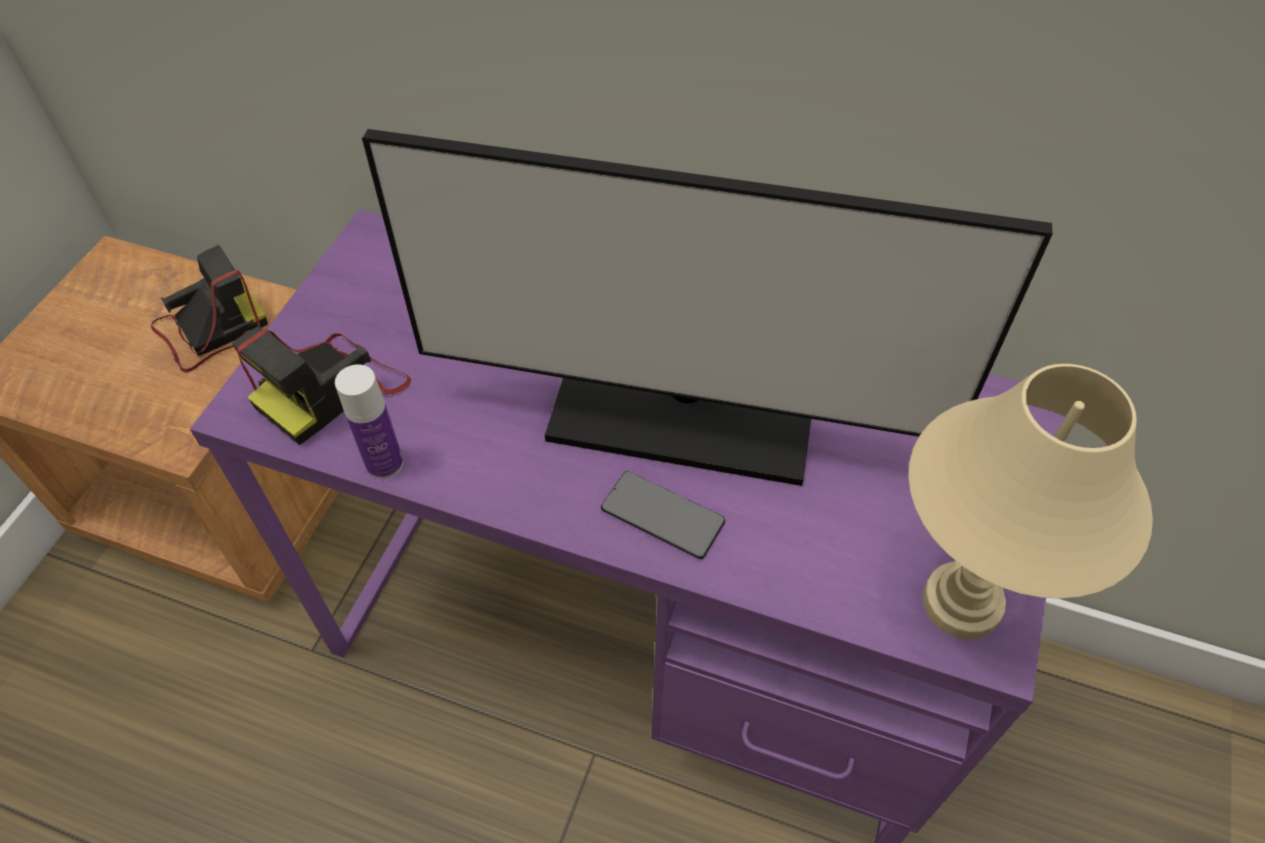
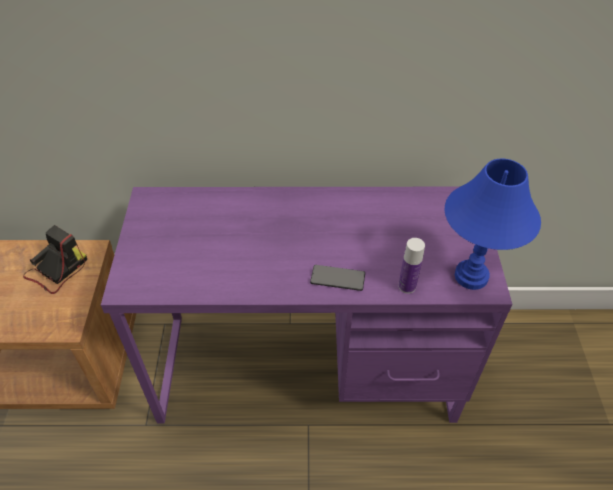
camera: 20 degrees left, 5 degrees down
(331, 389) = (162, 268): camera -> none
(384, 463) = (204, 293): bottle -> bottle (407, 286)
(682, 415) = (327, 236): monitor -> none
(962, 604) = (471, 276): beige table lamp -> blue table lamp

